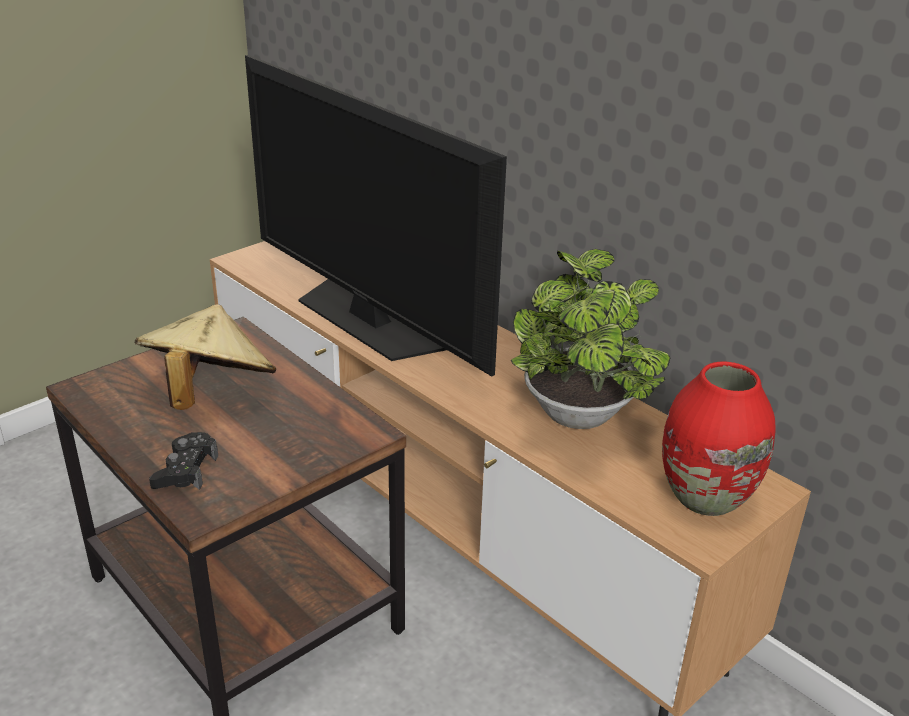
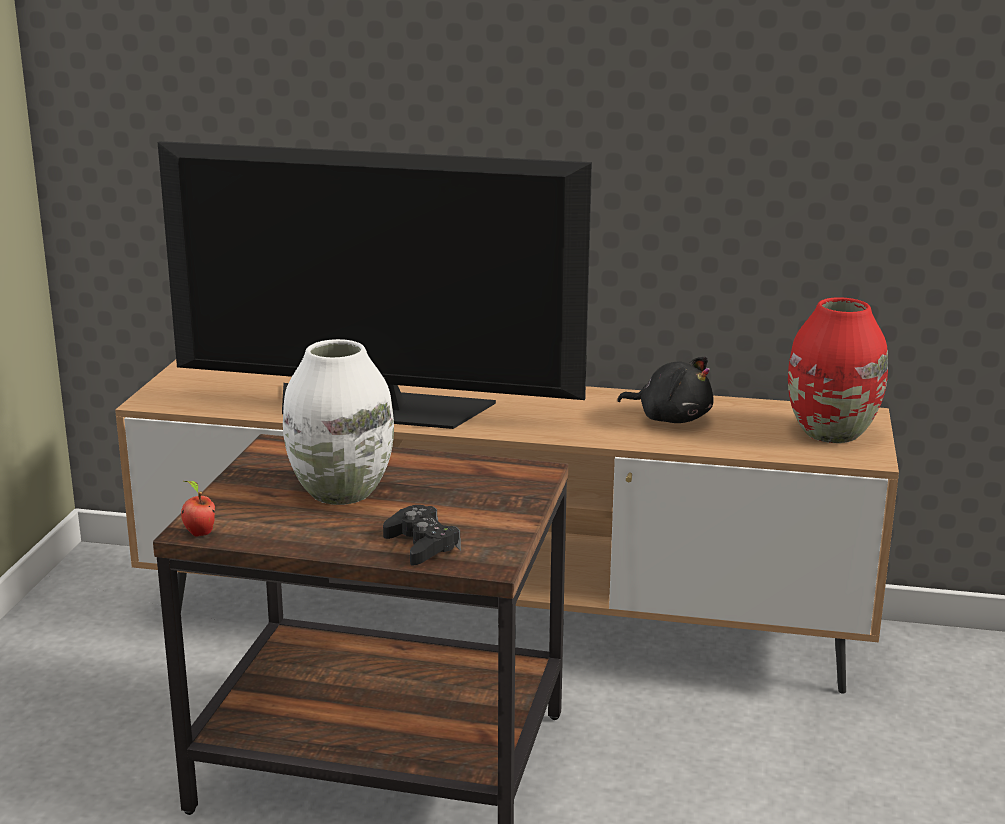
camera: 35 degrees left, 10 degrees down
(78, 392) = (199, 533): none -> apple
(210, 393) = (340, 492): beige hat -> white vase
(578, 419) = (671, 418): potted plant -> black plush toy

